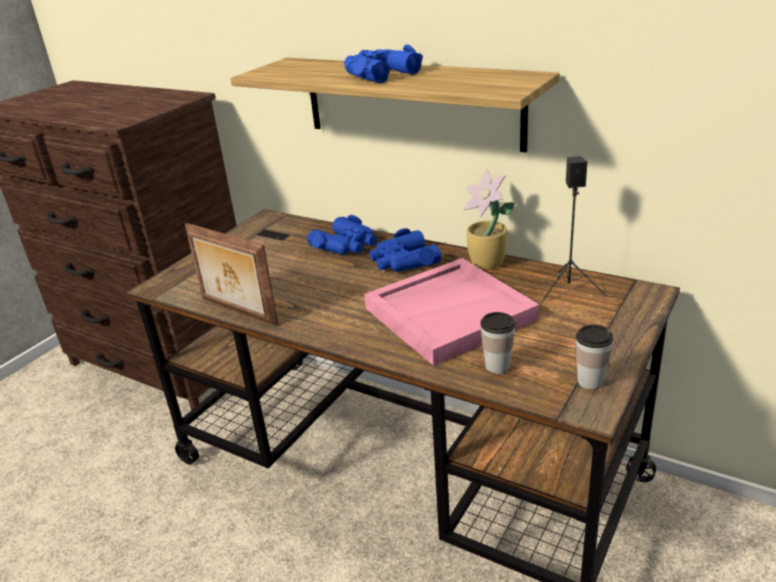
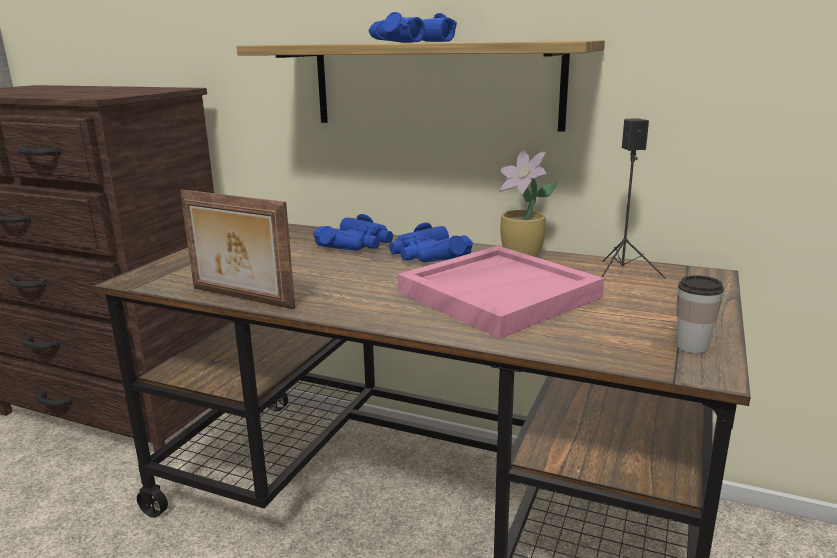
camera: 10 degrees left, 10 degrees down
(497, 366) = (576, 337): cup -> none

